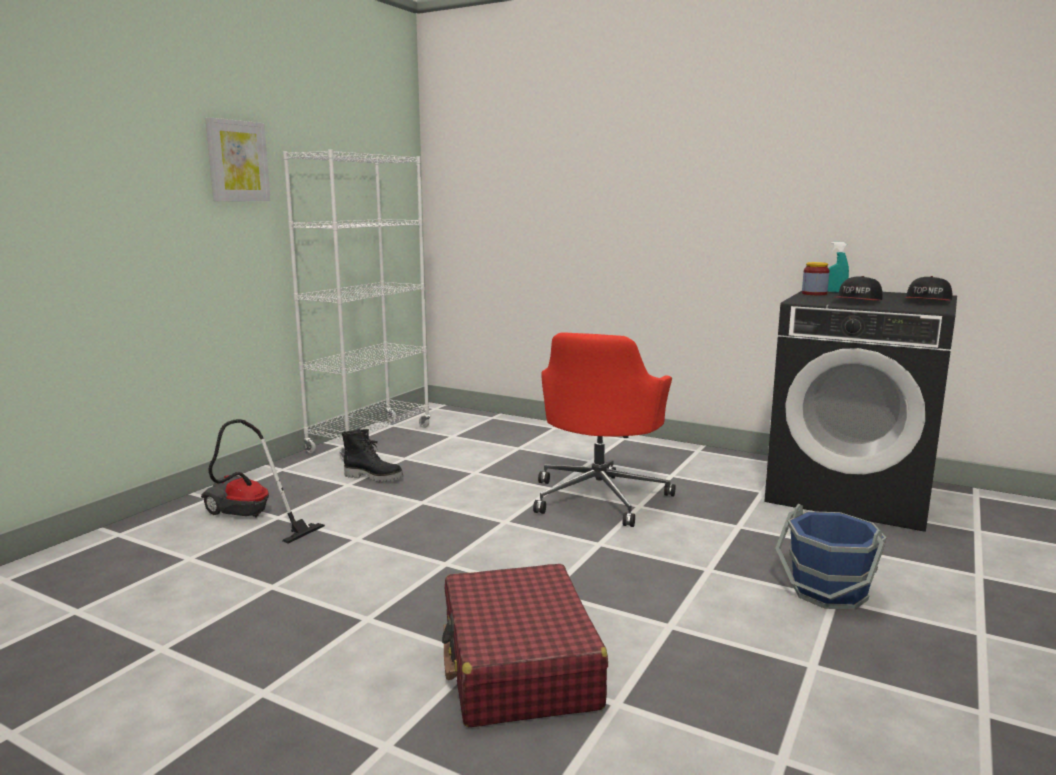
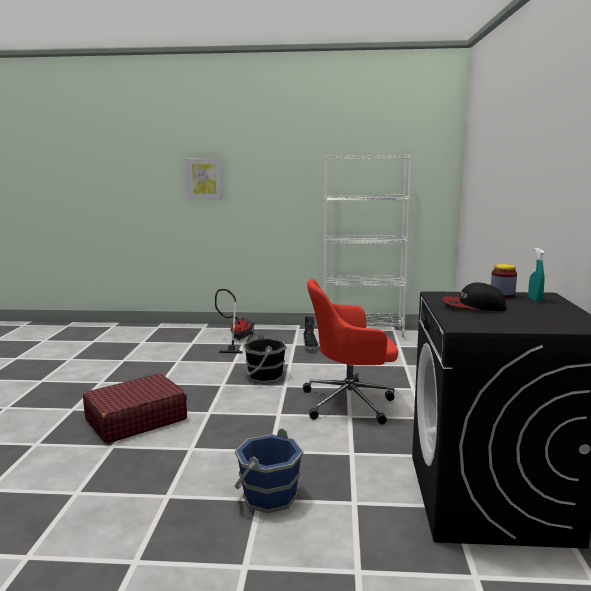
camera: 65 degrees right, 0 degrees up
(237, 161) = (297, 161): picture -> picture (204, 178)
(452, 528) = (264, 376): none -> black bucket
(927, 301) = (525, 324): cap -> none

